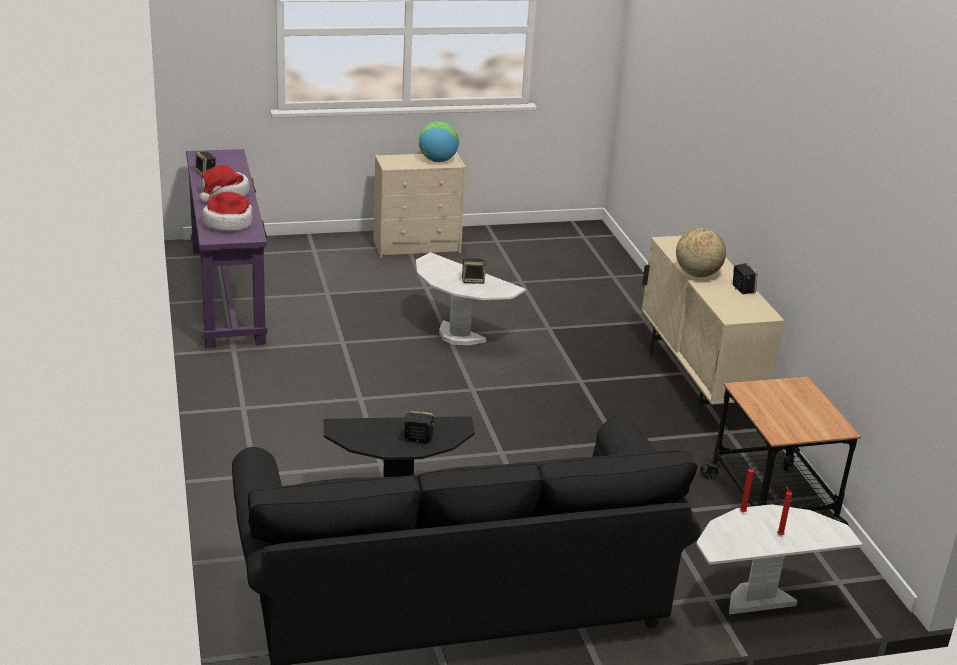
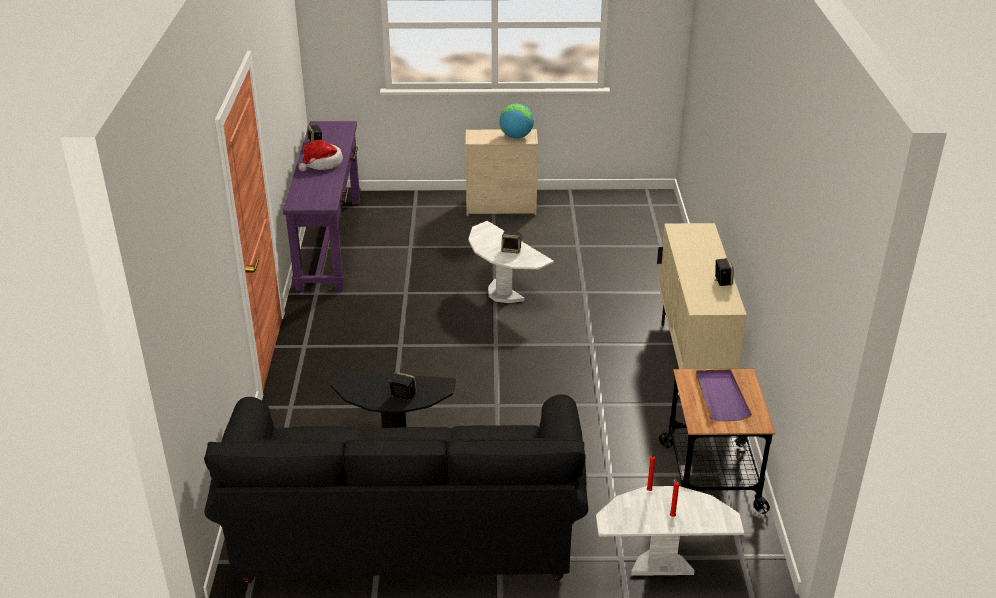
camera: 15 degrees right, 5 degrees up
(228, 223) = (314, 191): hat -> none
(697, 274) = (688, 263): globe -> none
(787, 406) = (721, 397): none -> purple tray

